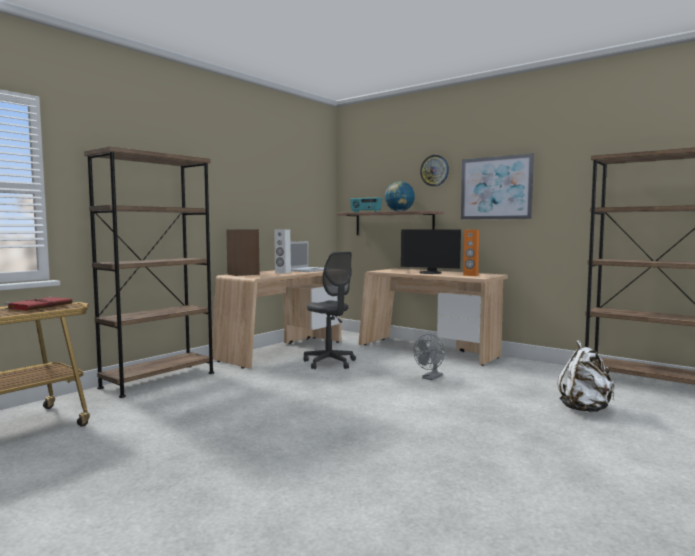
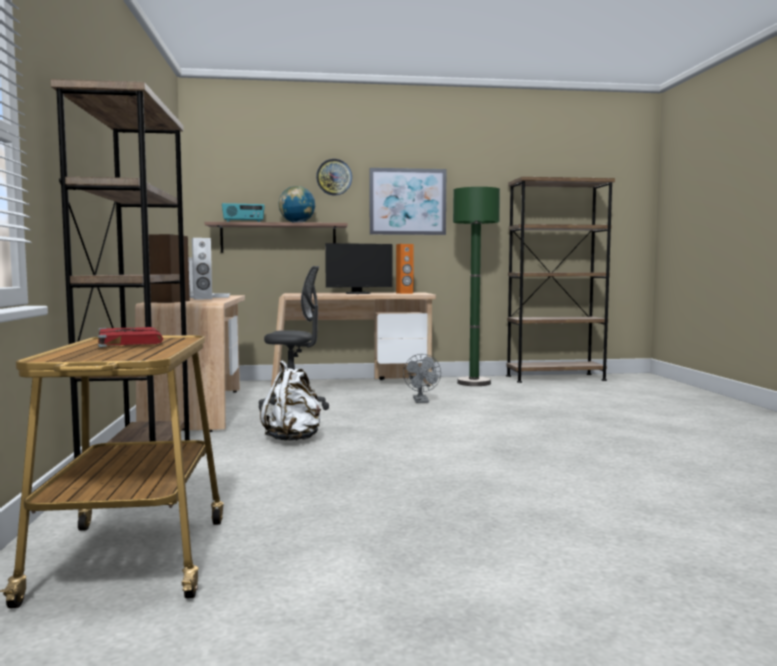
camera: 45 degrees left, 0 degrees up
(533, 371) = (474, 383): none -> green floor lamp
(585, 409) = (572, 398): white backpack -> white backpack (294, 439)

